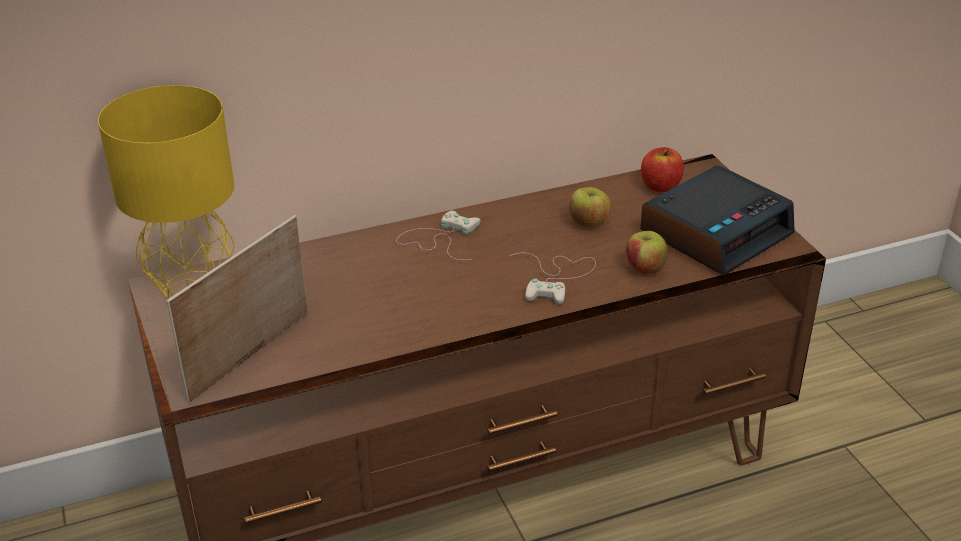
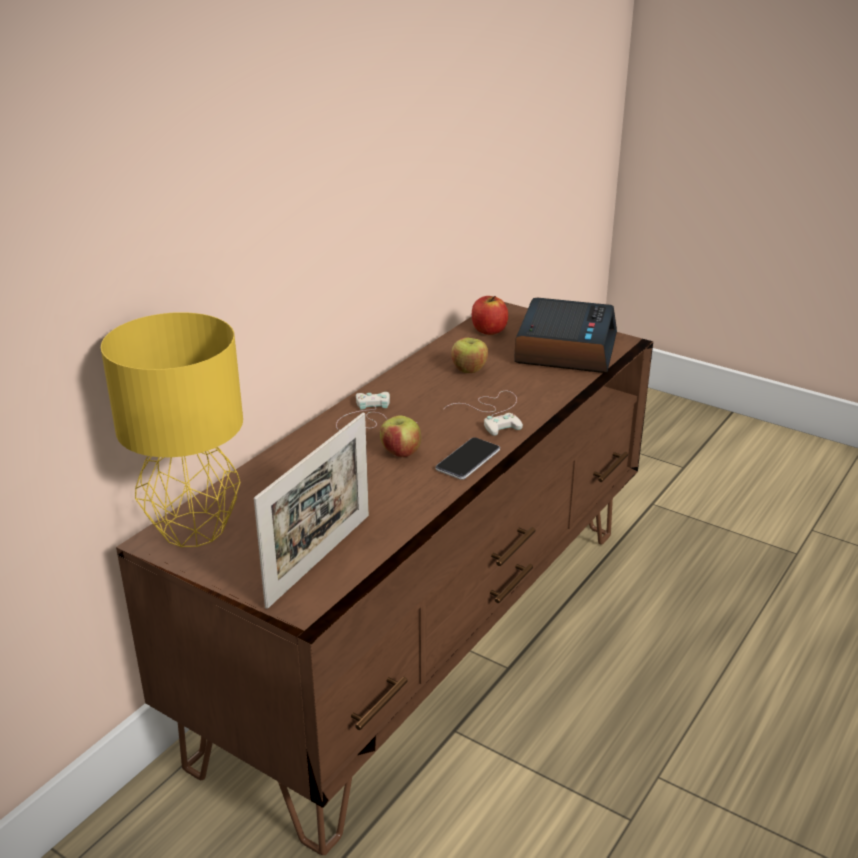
camera: 35 degrees left, 5 degrees down
(250, 355) = (319, 559): picture frame -> picture frame turned 150 degrees counterclockwise
(475, 315) = (468, 460): none -> phone
(644, 268) = (548, 386): apple -> apple (400, 453)

